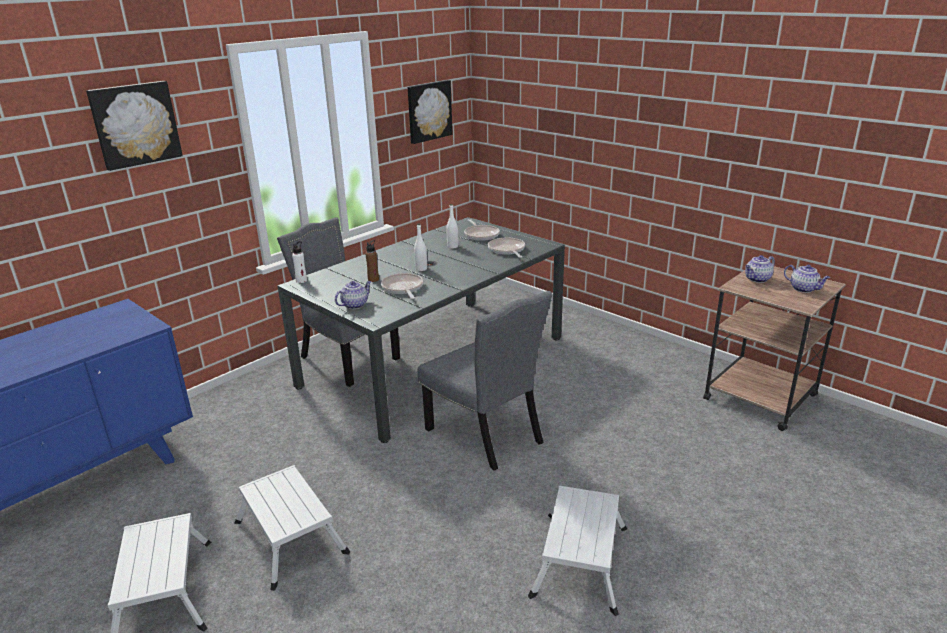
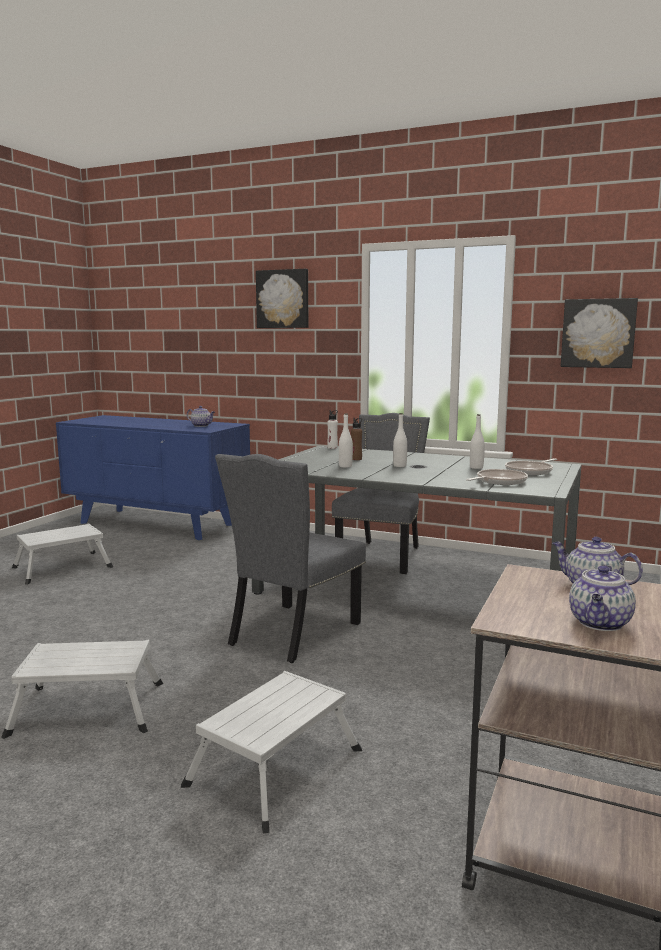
camera: 70 degrees right, 15 degrees down
(290, 537) = (118, 587): white step ladder -> white step ladder (274, 767)
(355, 305) = (296, 461): teapot -> teapot (201, 426)
(402, 288) = (345, 466): frying pan -> white bottle

